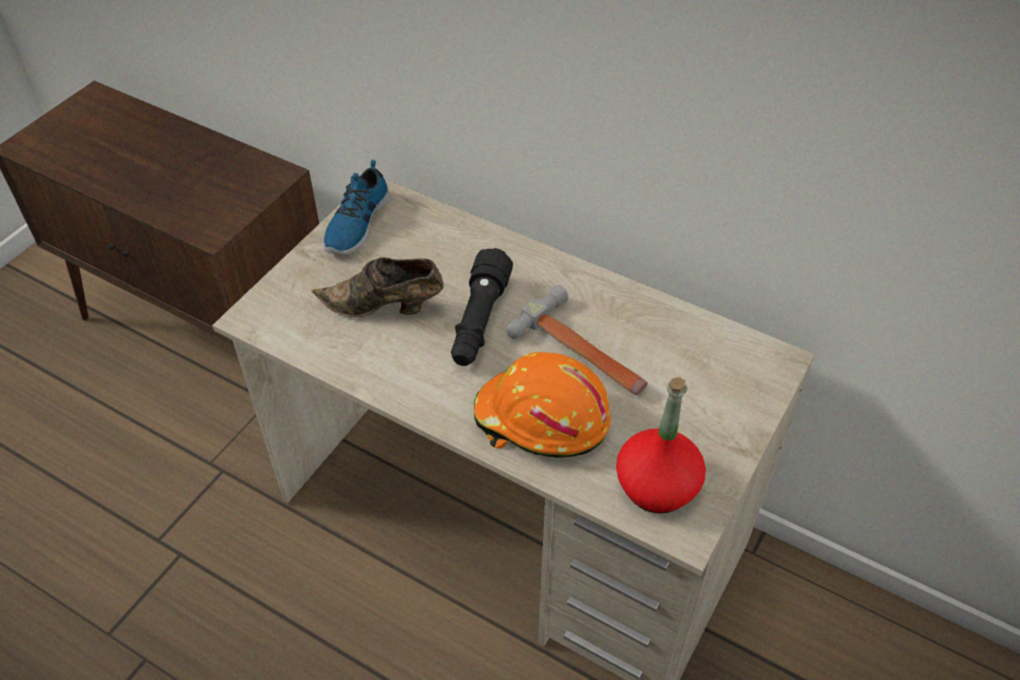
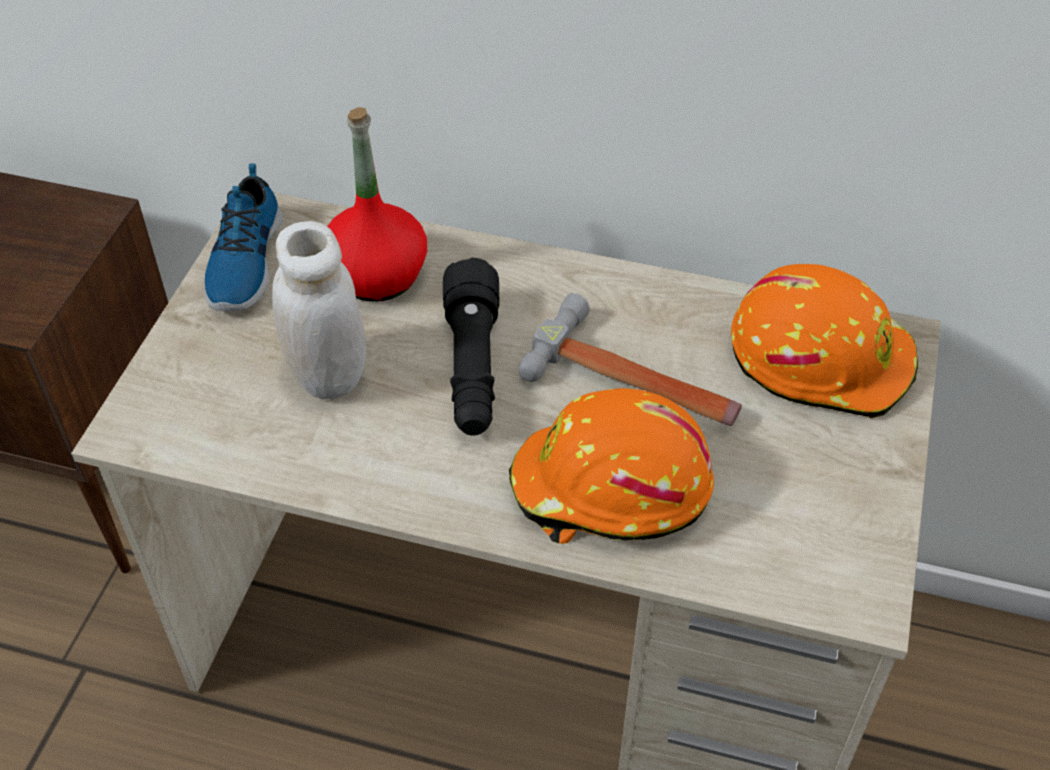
camera: 15 degrees left, 0 degrees up
(385, 307) = (328, 374): brown shoe -> white jar
(656, 486) = (802, 547): red bottle -> red bottle (376, 275)
(718, 361) = (821, 356): none -> orange hard hat

